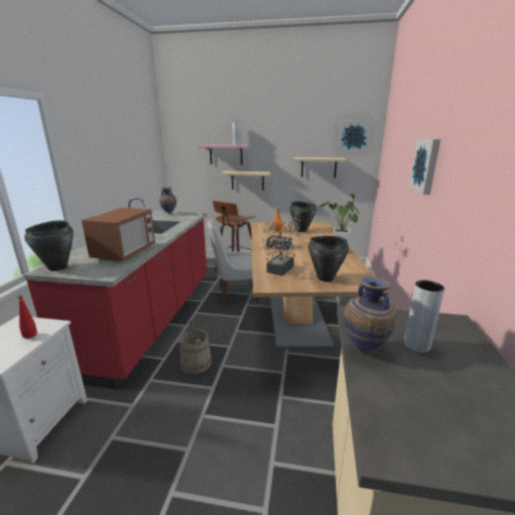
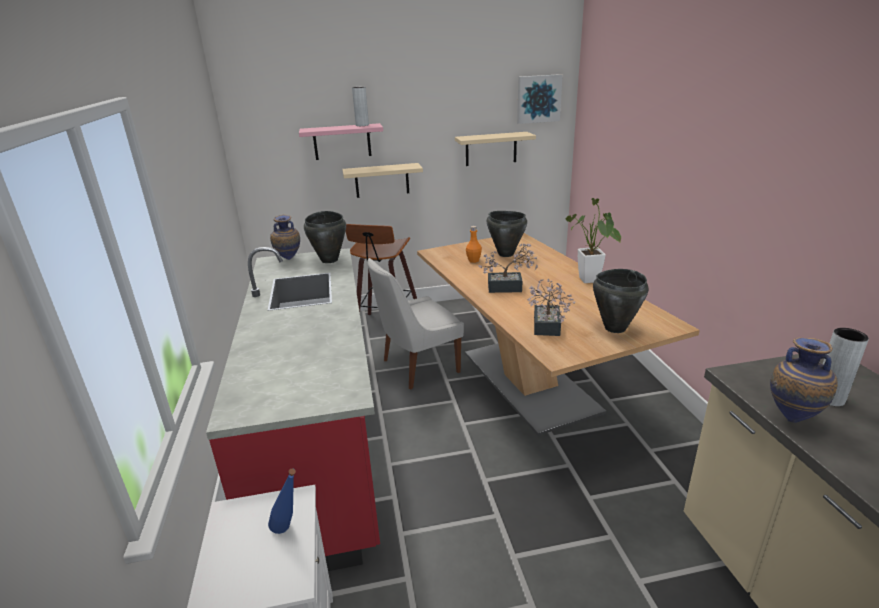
camera: 20 degrees left, 5 degrees up
(31, 338) = (289, 530): red bottle -> blue bottle
(58, 267) = (249, 404): black cooking pot -> black cooking pot (330, 260)
(125, 253) = (322, 352): microwave -> none
(196, 363) = (447, 489): beige bucket -> none
(426, 165) = (708, 159): picture -> none

